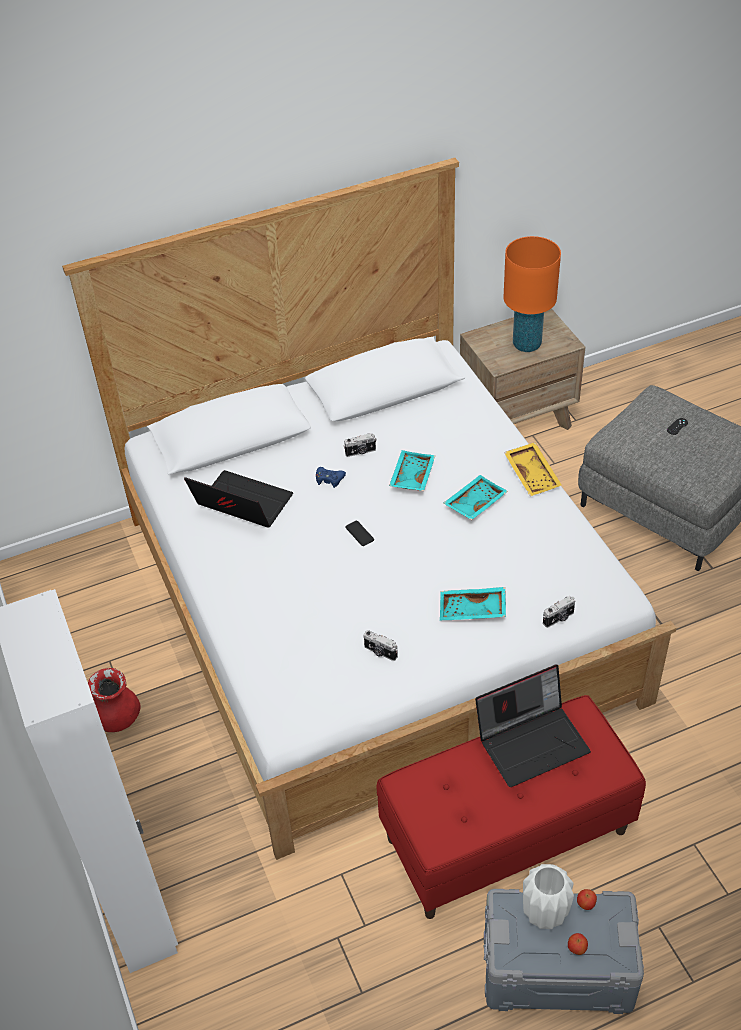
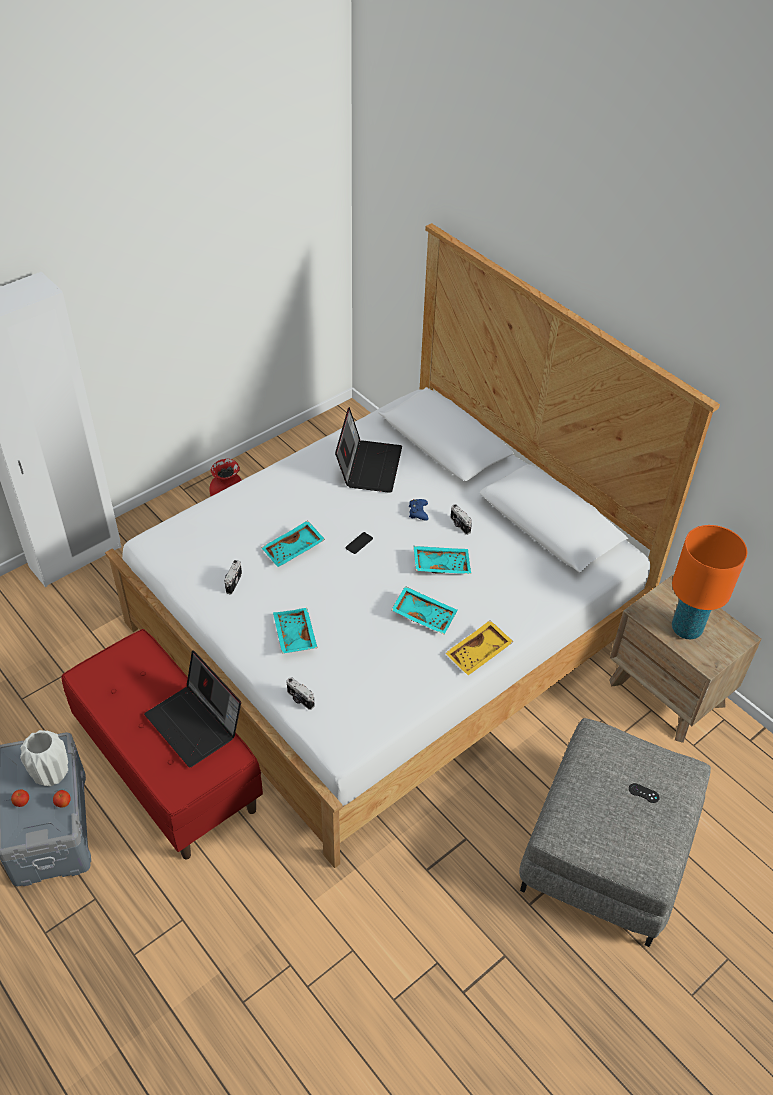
camera: 70 degrees right, 0 degrees up
(351, 589) = (294, 550): none -> turquoise tray

